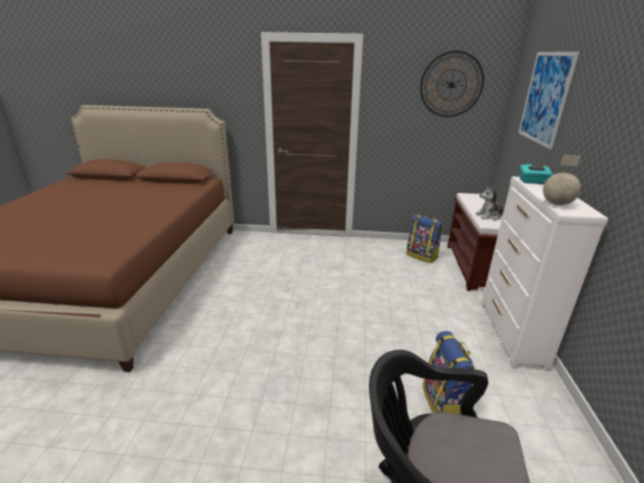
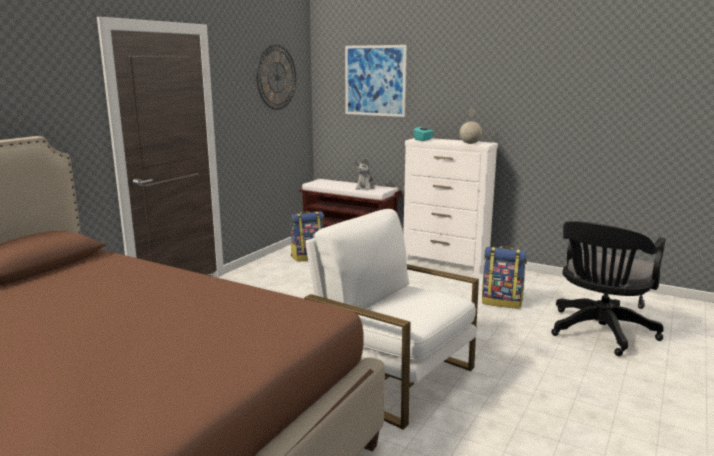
camera: 65 degrees left, 10 degrees down
(234, 353) = (389, 374): none -> white armchair

